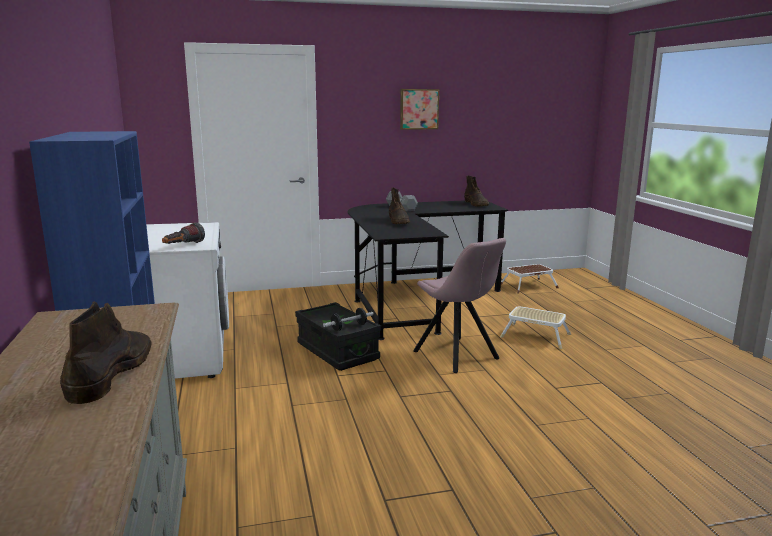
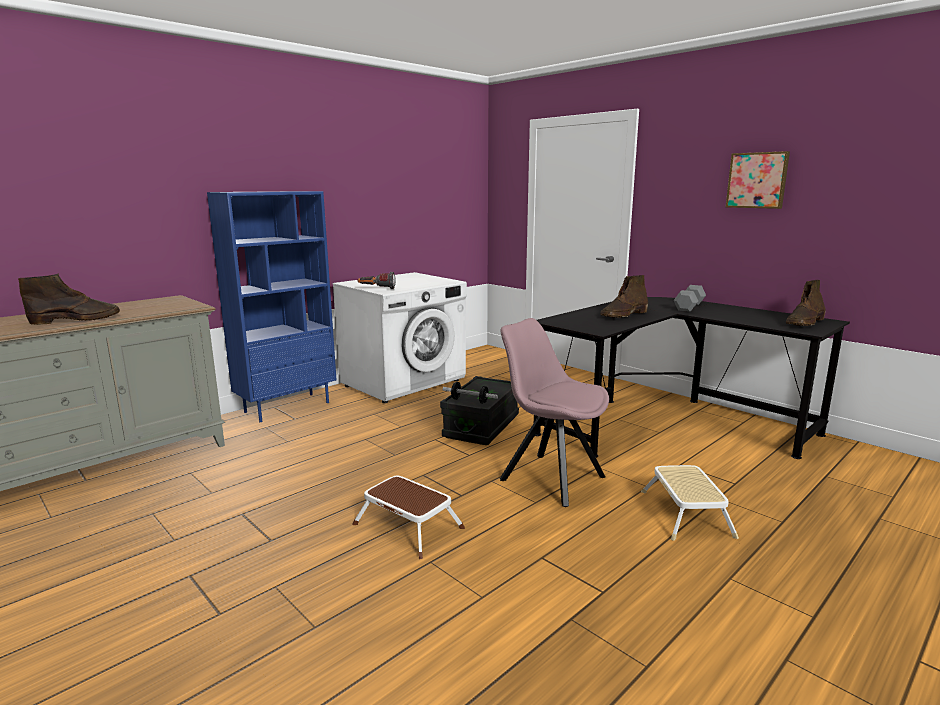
camera: 60 degrees right, 0 degrees up
(456, 355) = (551, 478): pink chair -> pink chair turned 105 degrees clockwise
(529, 286) = (866, 473): brown step ladder -> brown step ladder (407, 526)

